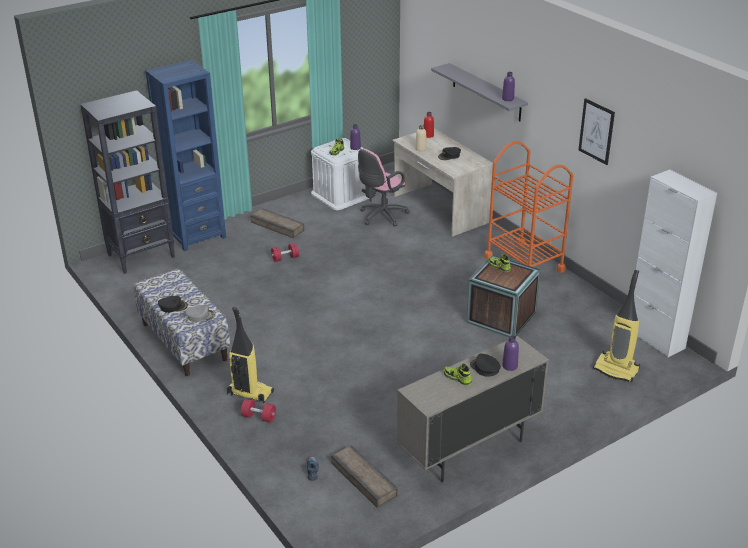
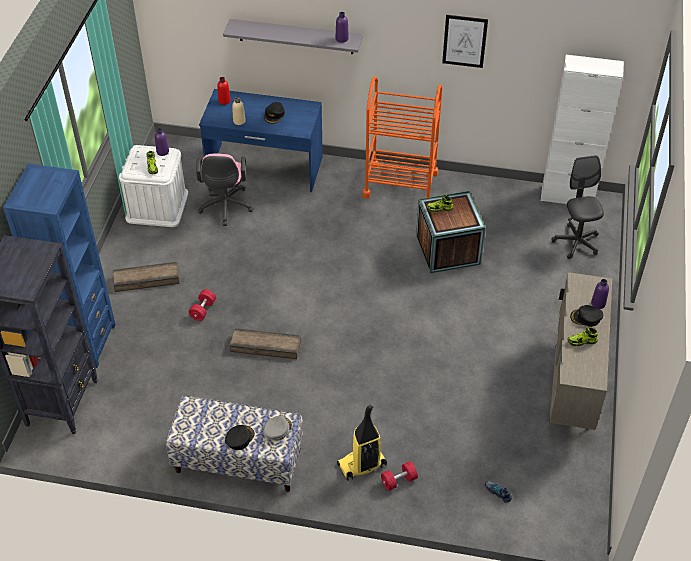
camera: 45 degrees left, 15 degrees up
(364, 478) = (539, 468): crate -> crate (265, 345)
(440, 209) = (264, 168): beige desk -> blue desk
(616, 369) = (576, 243): vacuum cleaner -> grey office chair

